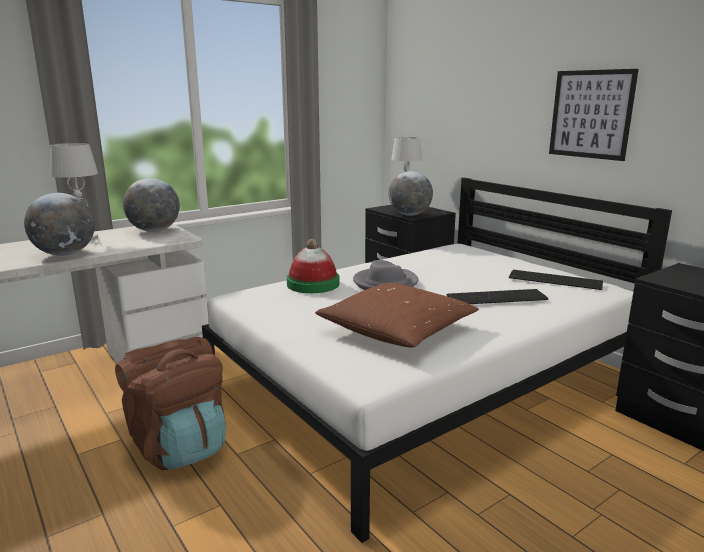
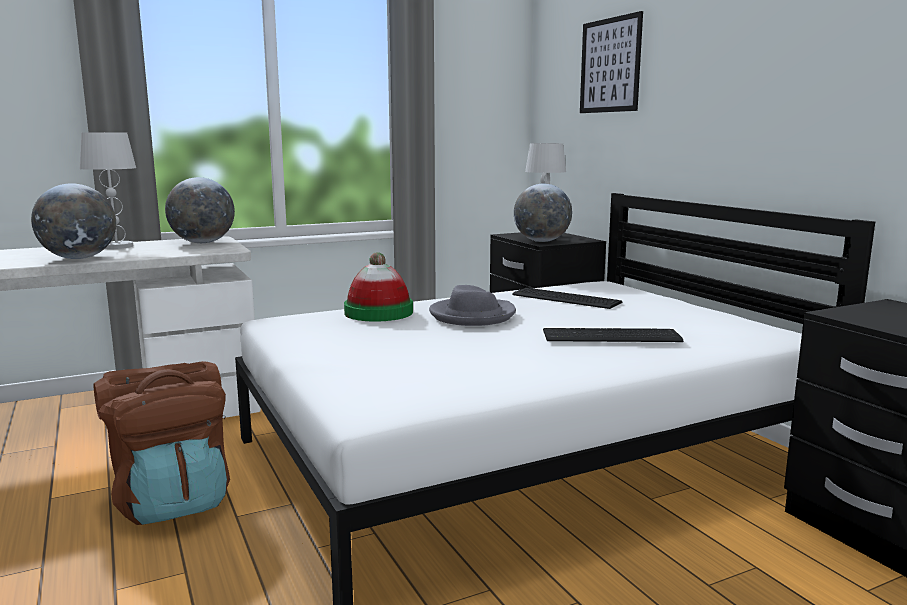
camera: 10 degrees right, 5 degrees down
(397, 330) = (450, 364): brown pillow -> none
(556, 280) = (711, 322): keyboard -> keyboard (566, 299)
(590, 114) = (769, 96): picture -> picture (610, 65)

